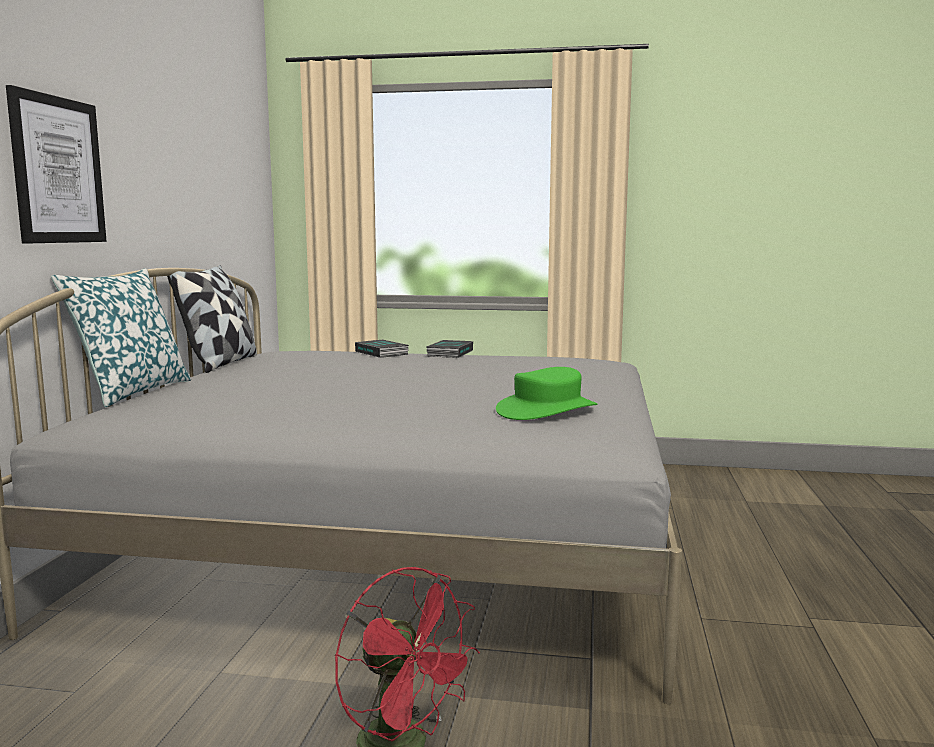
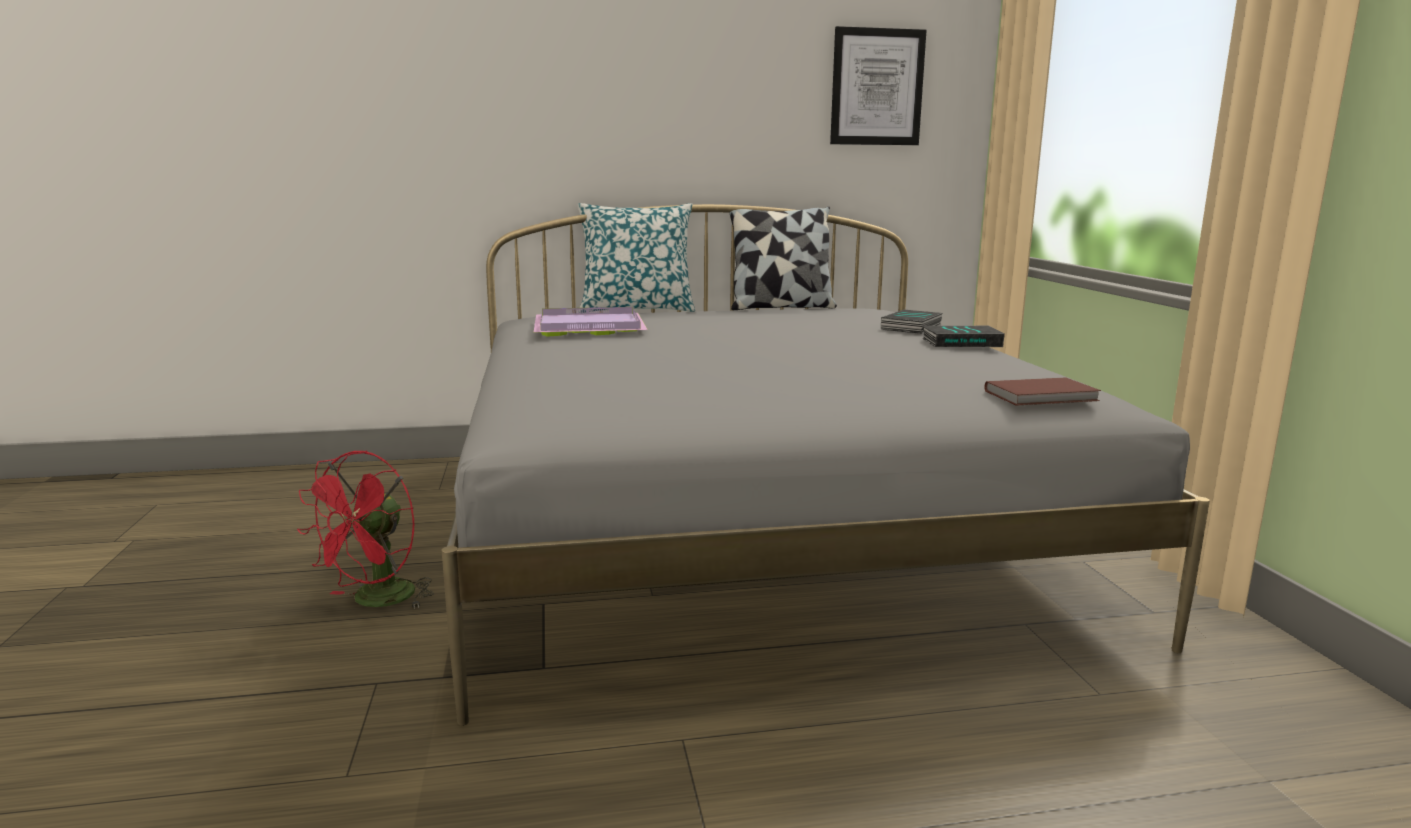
camera: 70 degrees right, 5 degrees up
(58, 170) = (593, 118): picture -> picture (877, 87)
(232, 407) = (587, 327): none -> purple tray
(547, 410) = (657, 392): green hat -> none
(604, 362) = (1043, 396): none -> brown book

